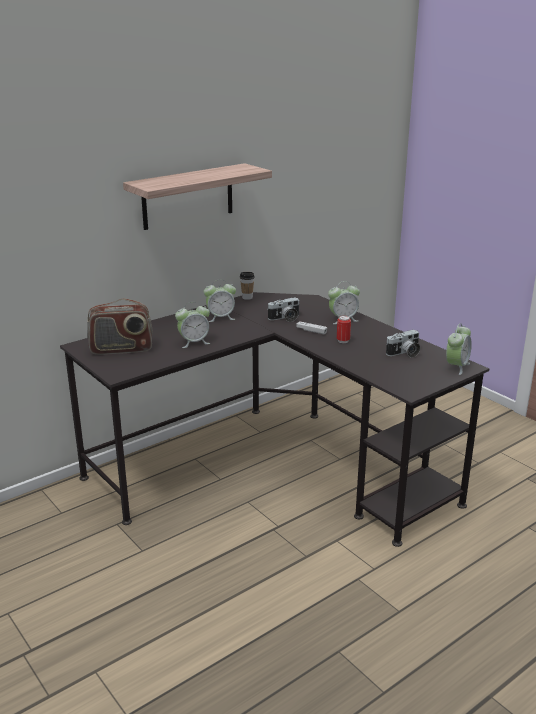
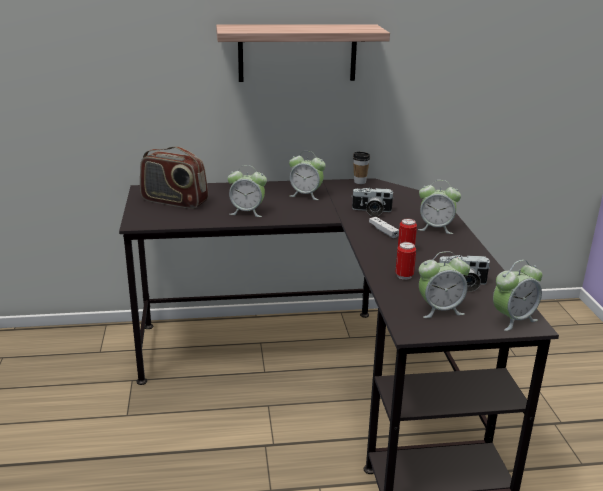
camera: 30 degrees right, 0 degrees up
(363, 358) = (404, 276): none -> can
(410, 373) = (440, 310): none -> alarm clock

